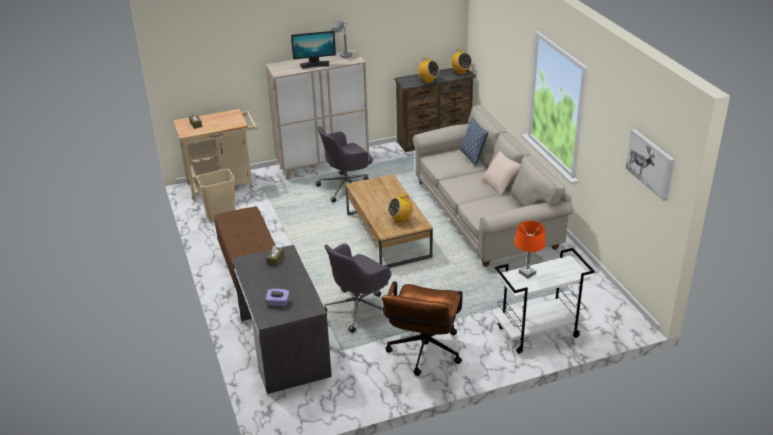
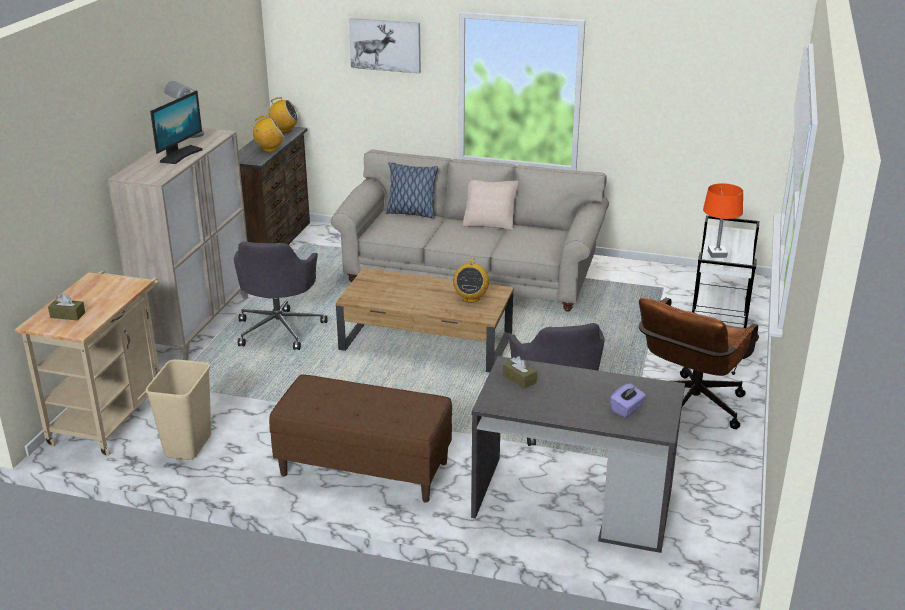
camera: 55 degrees left, 5 degrees down
(423, 354) = (689, 409): brown office chair -> brown office chair turned 75 degrees clockwise
(651, 163) = (736, 87): picture -> picture (385, 45)

